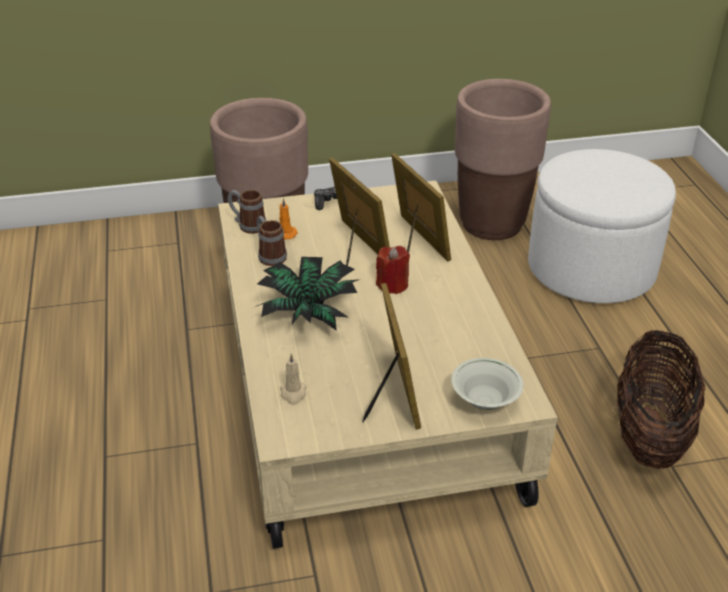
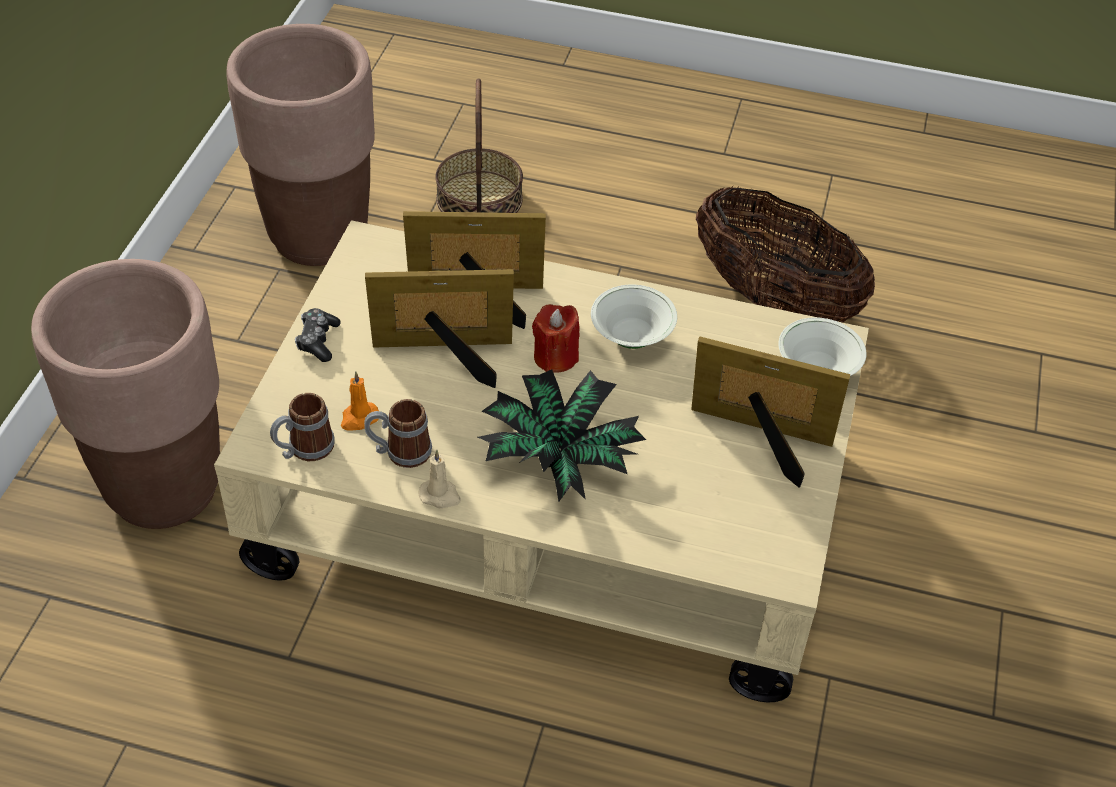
camera: 65 degrees left, 10 degrees up
(293, 393) = (712, 532): beige candle -> beige candle (440, 495)
(438, 309) = (632, 338): none -> white bowl
(591, 268) = (479, 199): white ottoman -> basket

